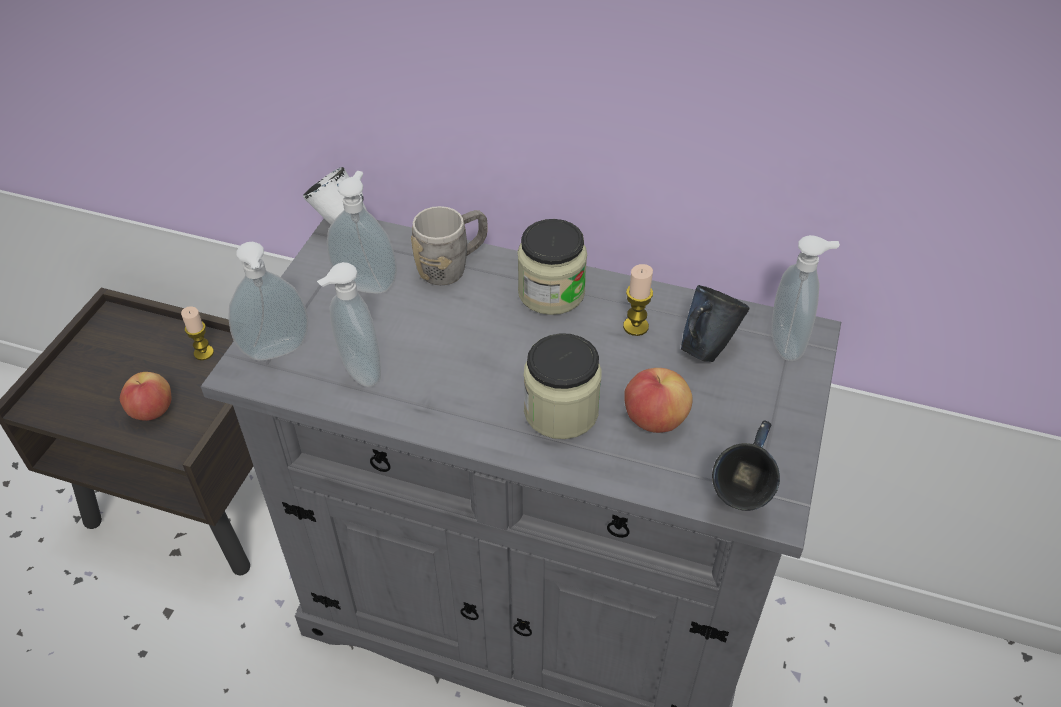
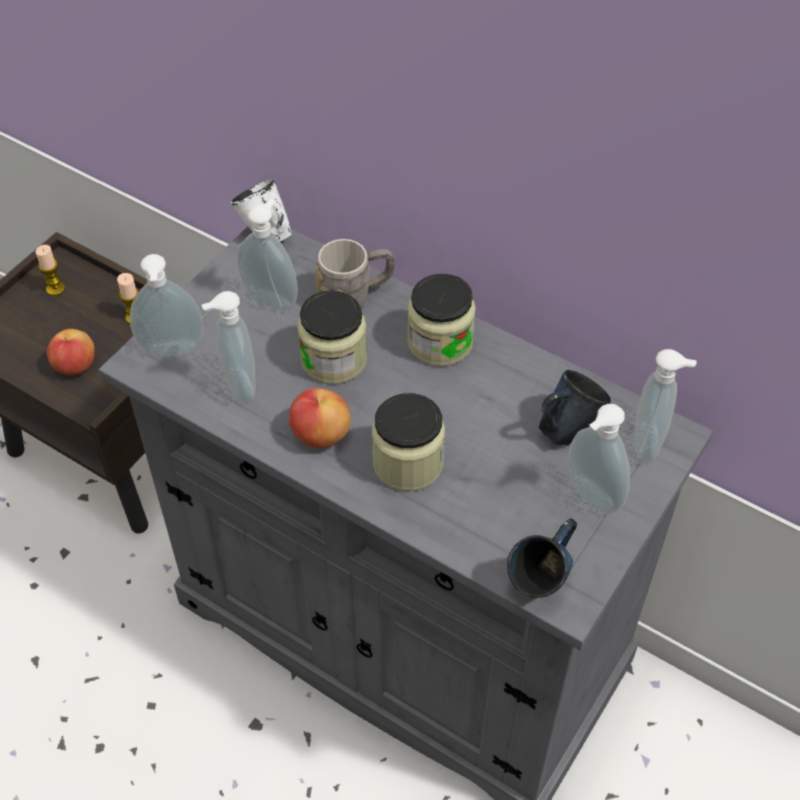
camera: 15 degrees right, 5 degrees up
(450, 328) = (334, 359): none -> jar
(635, 326) = (508, 394): candle -> candle (55, 289)
(654, 420) = (491, 490): apple -> apple (320, 435)
(753, 406) = (590, 497): none -> soap dispenser

